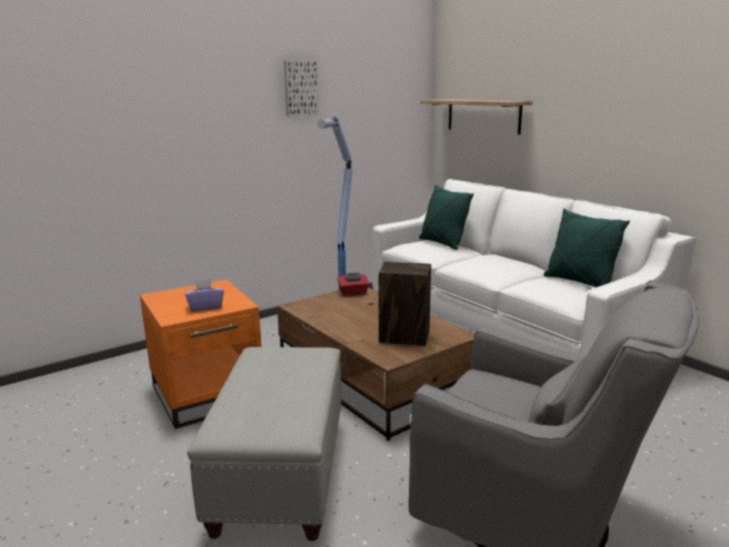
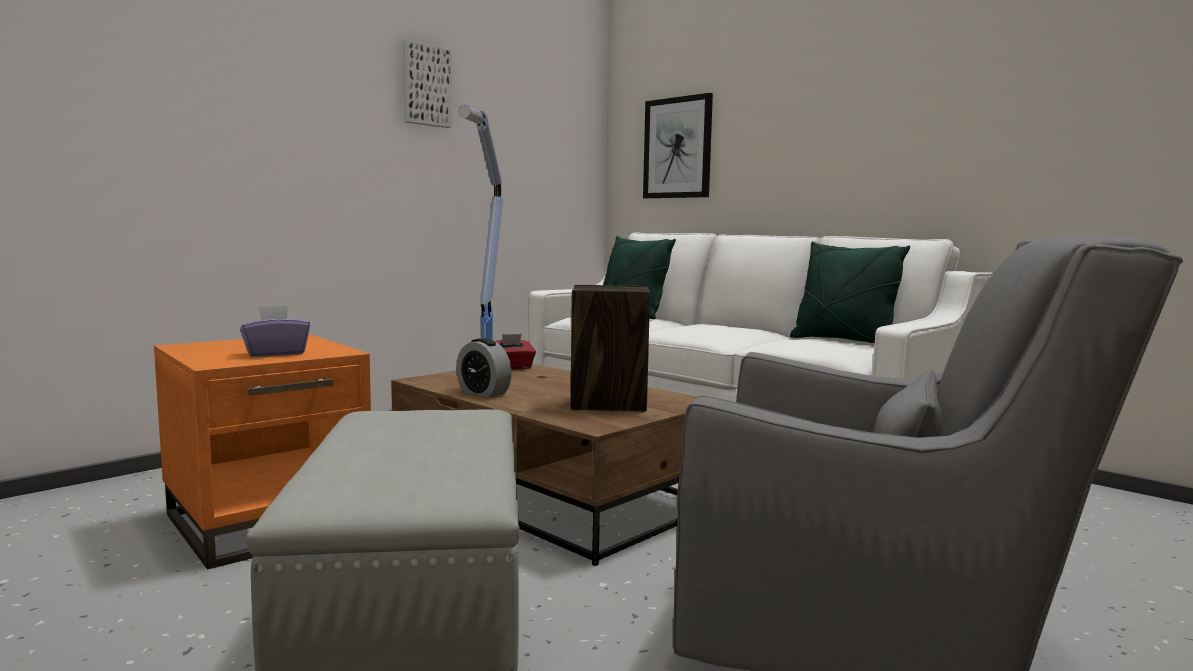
camera: 10 degrees left, 10 degrees down
(330, 322) = (483, 393): none -> alarm clock
(483, 116) = (677, 148): shelf -> picture

